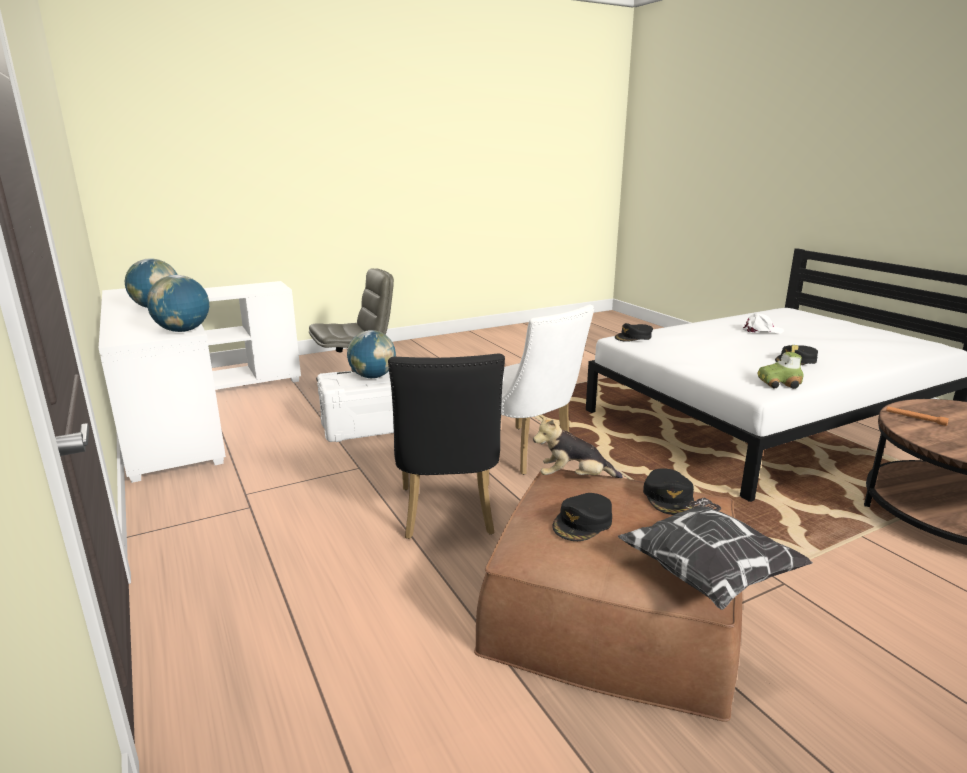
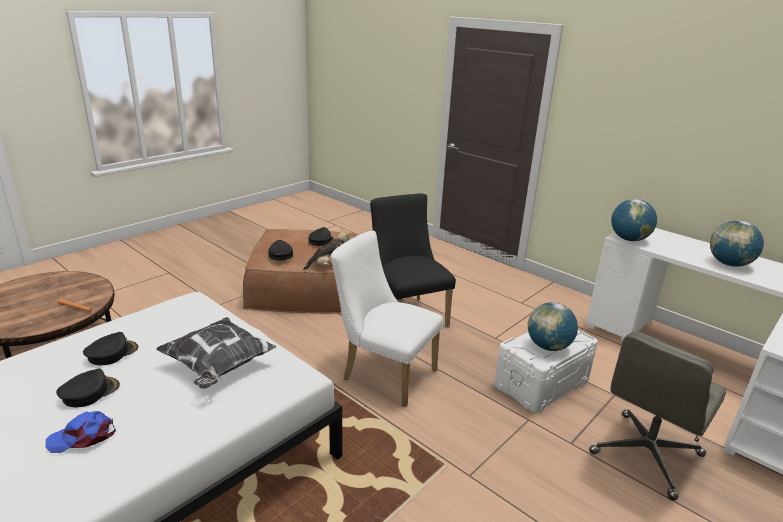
camera: 160 degrees right, 5 degrees up
(633, 337) = (286, 381): black cap -> black cap (89, 392)
(707, 573) = (271, 235): pillow -> pillow (218, 367)
(761, 330) = (83, 437): white cap -> blue cap
(778, 384) = (167, 310): toy car -> none

